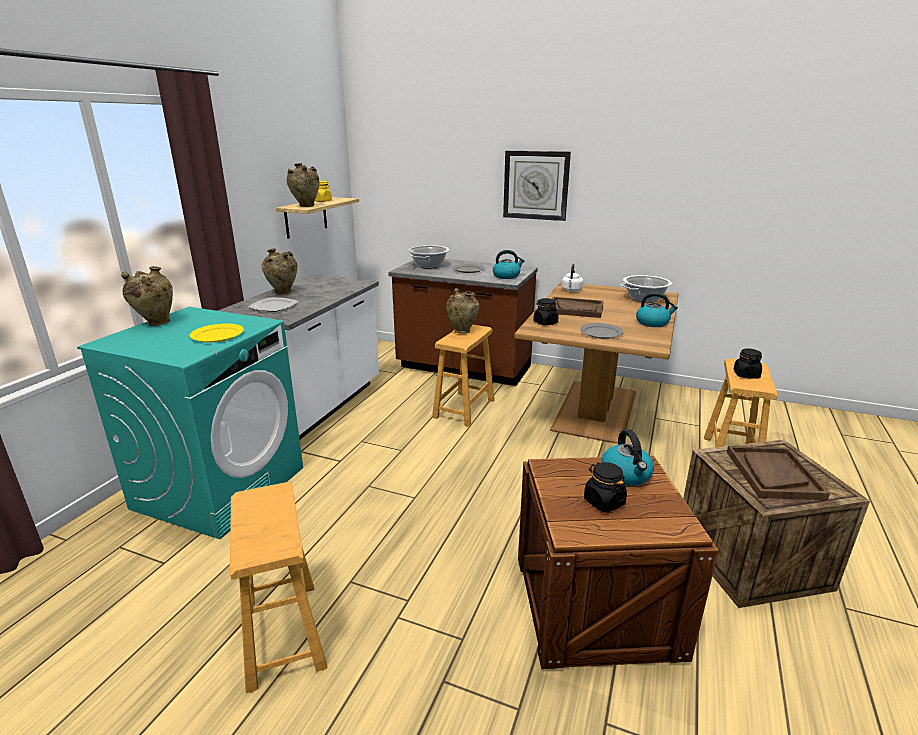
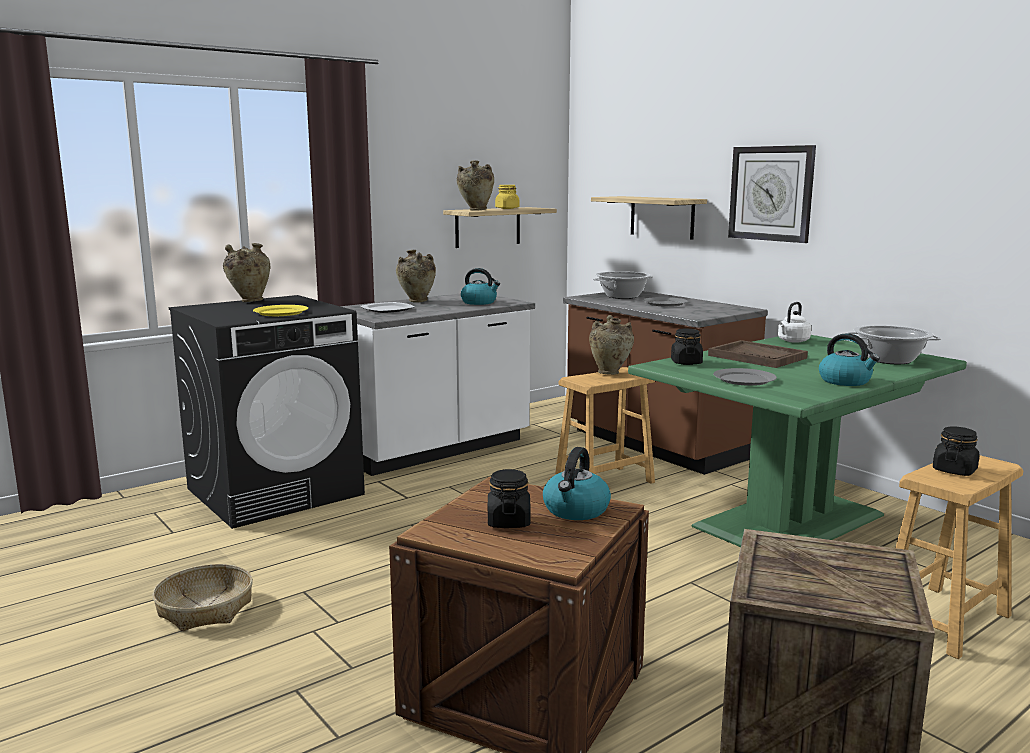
camera: 30 degrees right, 10 degrees down
(221, 487) = (276, 491): turquoise washing machine -> black washing machine
(282, 634) = (205, 608): brown stool -> basket
(443, 202) = (662, 217): none -> shelf
(506, 276) = (702, 312): kettle -> kettle (479, 302)
(594, 410) = (786, 520): brown dining table -> green dining table
(773, 474) = (821, 574): brown tray -> none

